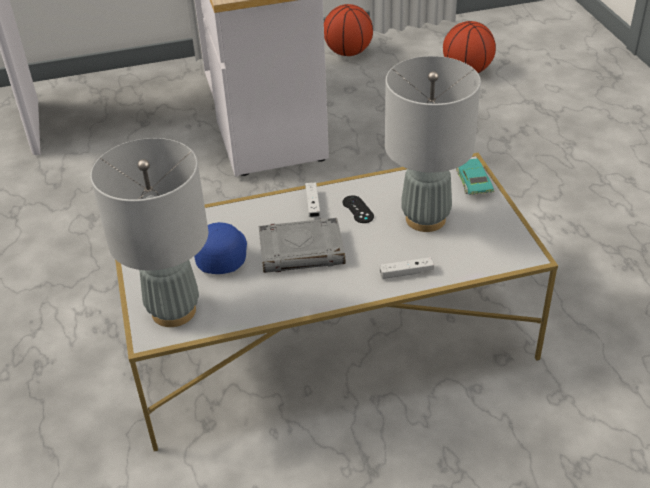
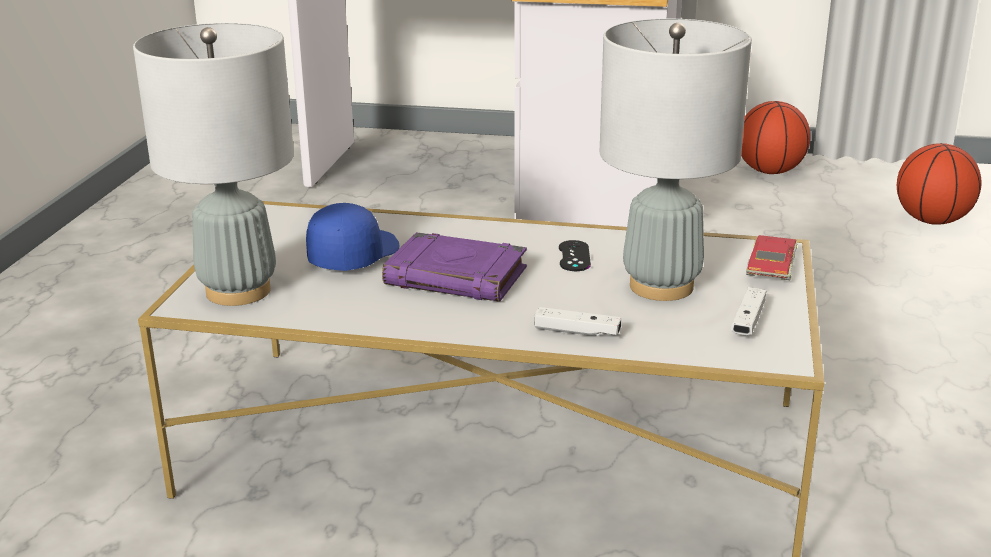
camera: 25 degrees right, 15 degrees down
(302, 251) = (457, 277): grey book -> purple book
(313, 204) = (518, 238): white game controller -> white game controller (748, 321)
(473, 182) = (771, 266): turquoise toy car -> red toy car

